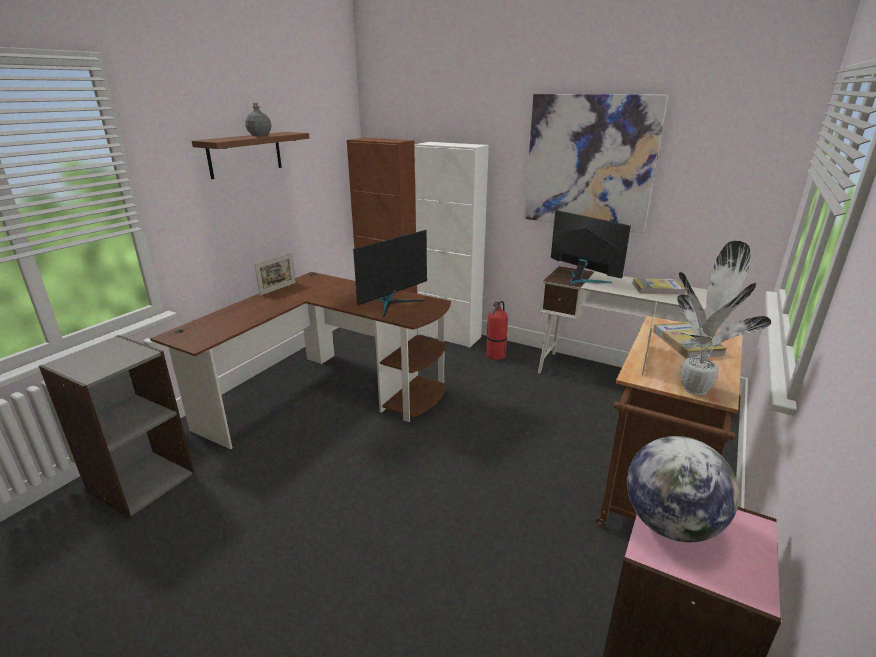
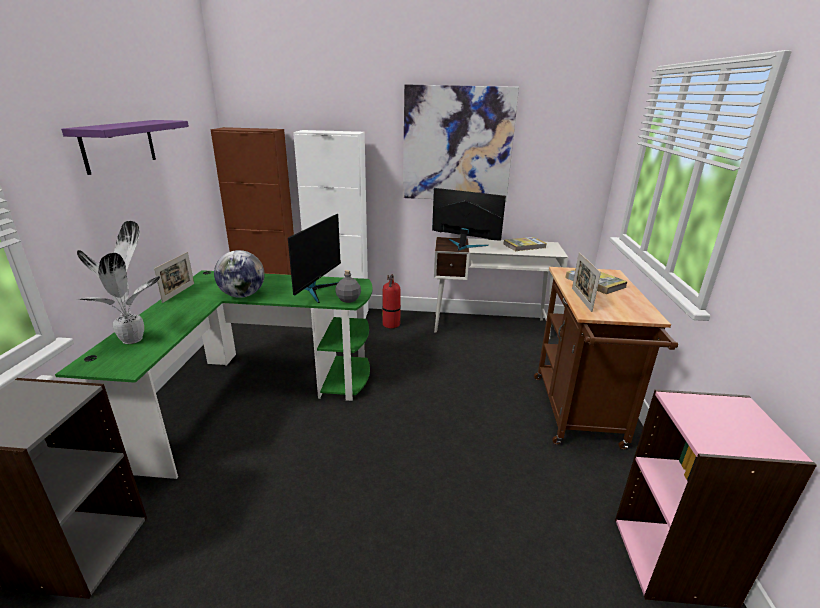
camera: 25 degrees left, 0 degrees up
(245, 154) = (119, 145): brown shelf -> purple shelf
(260, 135) = (137, 123): grey bottle -> grey bottle (349, 299)
(326, 393) = (251, 393): brown desk -> green desk
(670, 524) = (700, 419): globe -> globe (242, 295)
(695, 388) = (633, 314): potted plant -> potted plant (134, 338)

